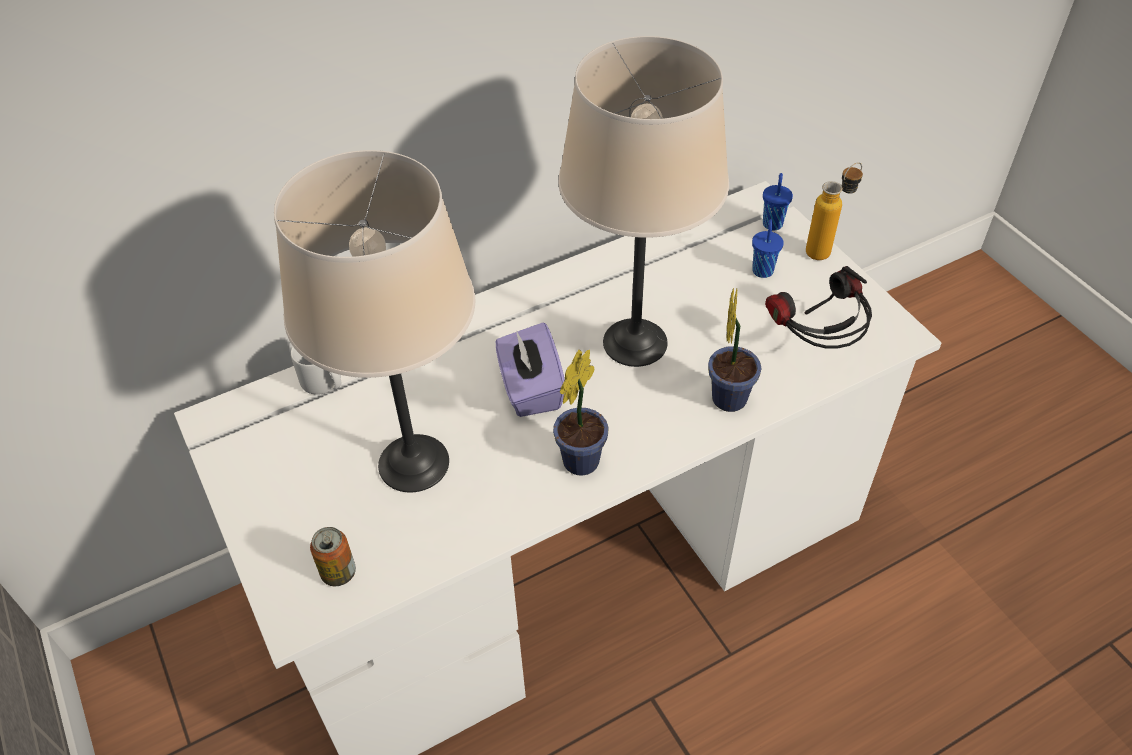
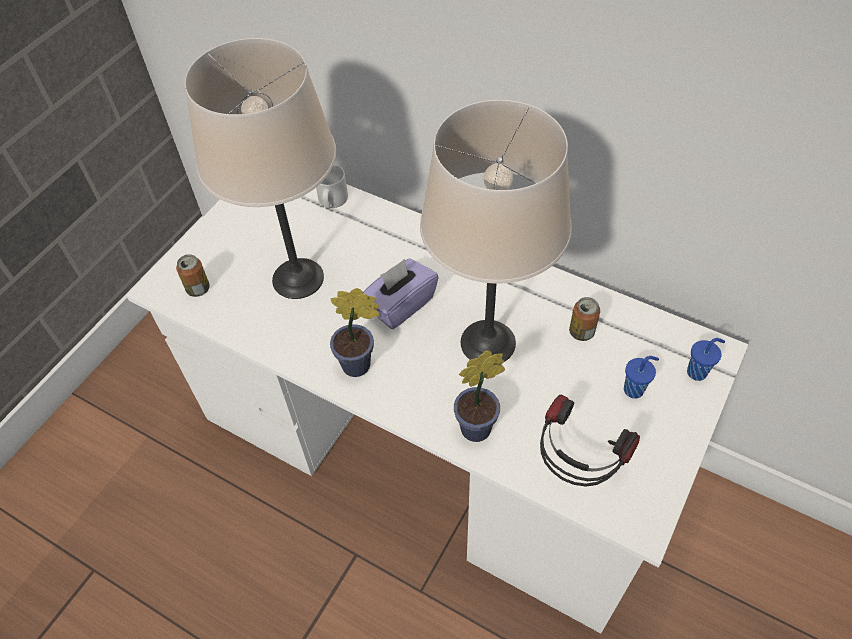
camera: 60 degrees right, 5 degrees up
(674, 272) = (581, 332): none -> can
(826, 249) = (701, 425): bottle -> none

